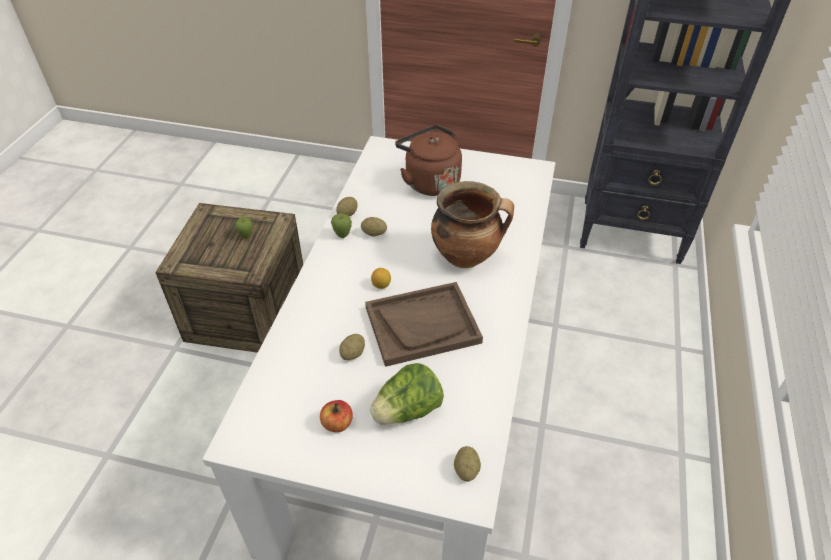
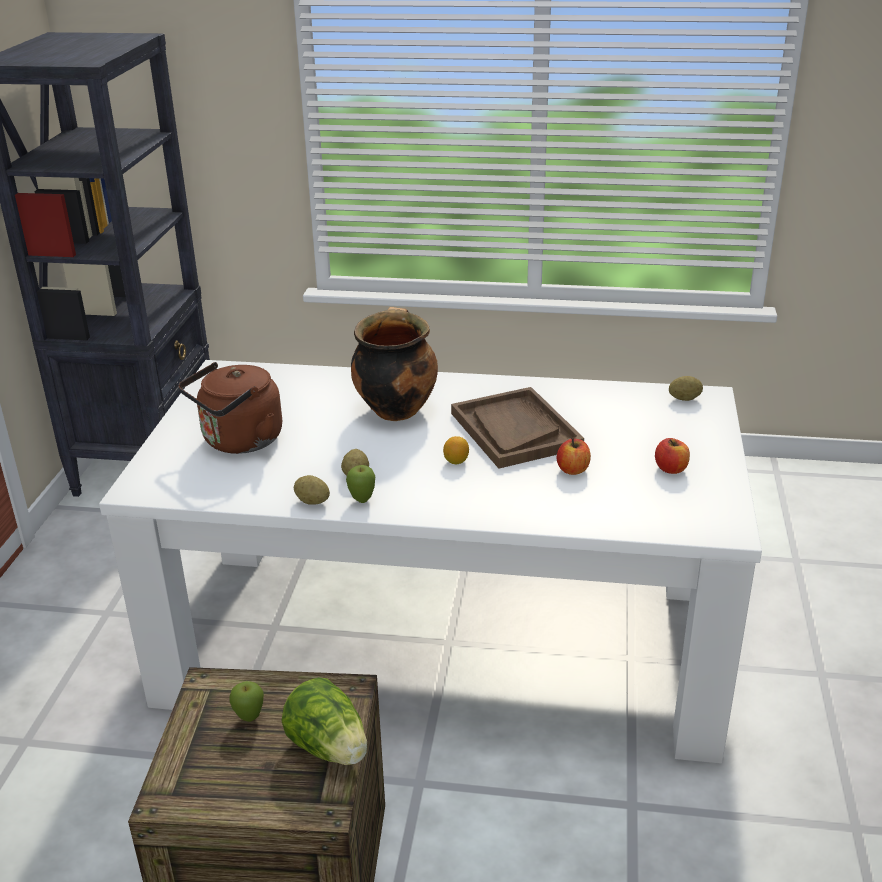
camera: 95 degrees left, 15 degrees down
(353, 354) = (573, 470): potato -> apple
(407, 410) = (634, 431): lettuce -> lettuce (329, 747)

